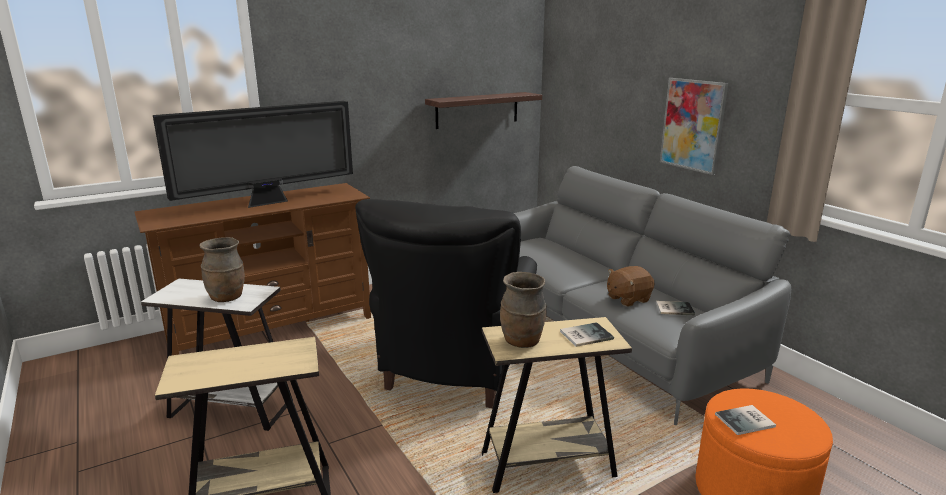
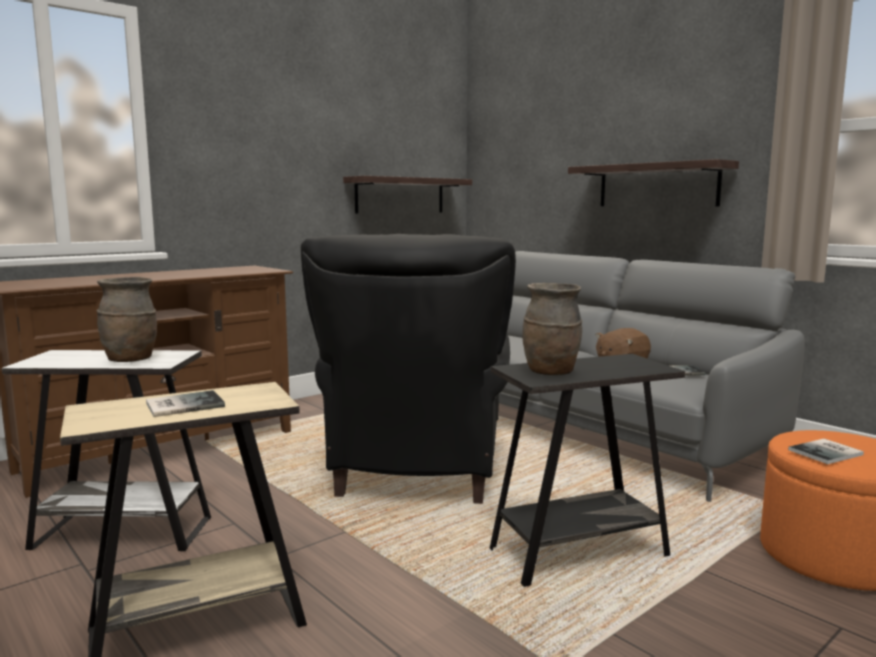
camera: 10 degrees left, 10 degrees down
(269, 202) = (165, 275): television -> none
(547, 466) = (579, 553): beige side table -> black side table
(584, 335) = (621, 365): book -> book (182, 405)
(693, 125) = (657, 185): picture -> shelf

